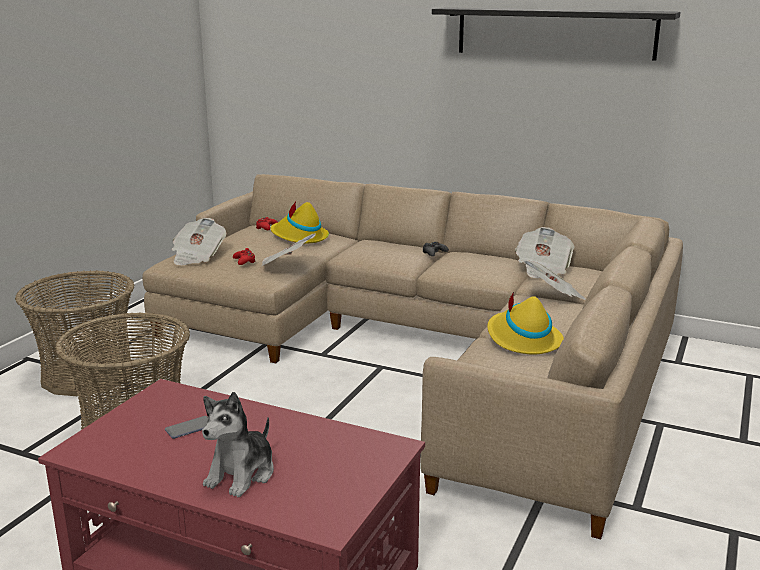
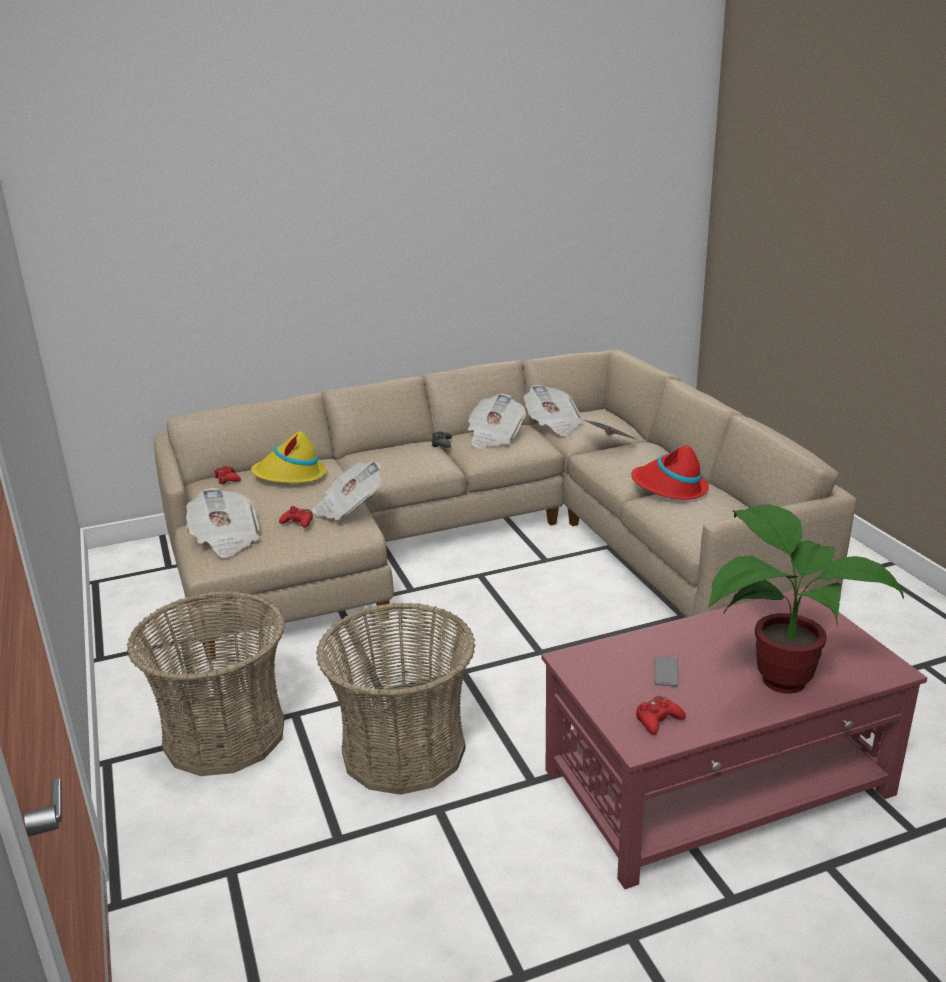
camera: 45 degrees left, 5 degrees up
(114, 447) = (658, 720): none -> red game controller
(242, 474) = (776, 676): plush toy -> potted plant
(478, 261) = (494, 437): none -> newspaper
(522, 339) = (669, 488): yellow hat -> red hat
(554, 33) = (492, 190): black shelf -> none

